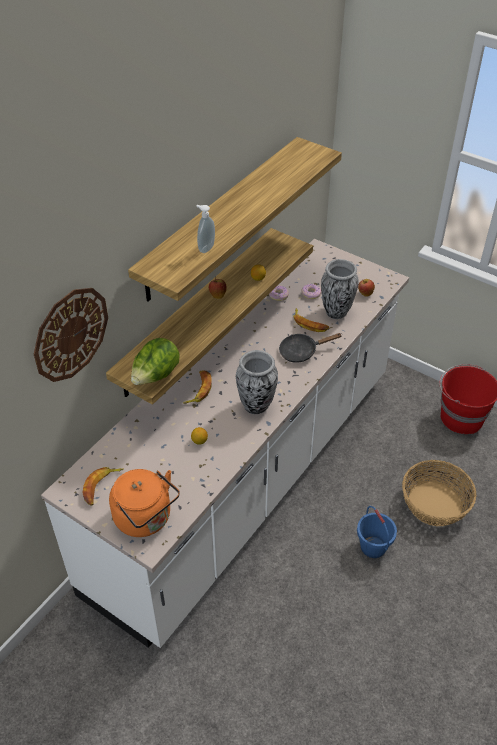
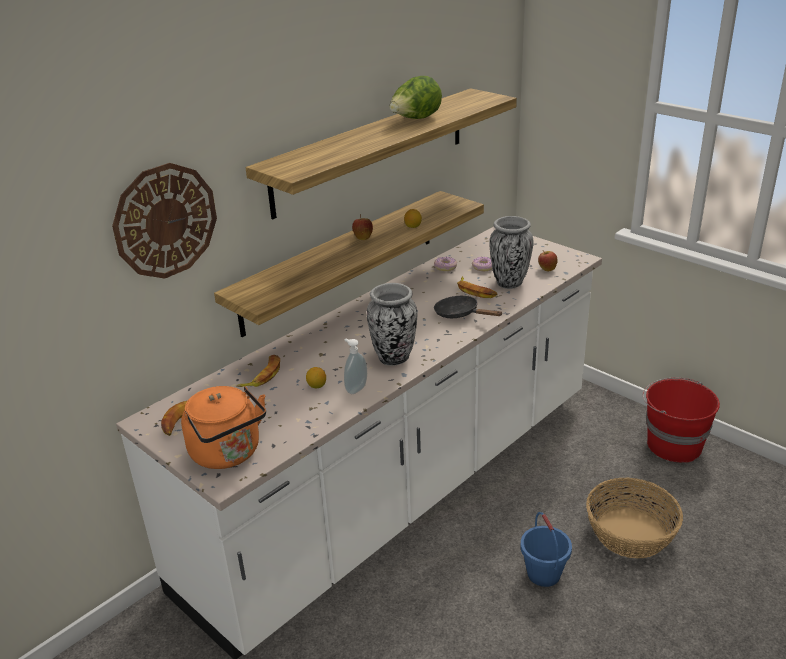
camera: 10 degrees right, 15 degrees down
(156, 376) = (269, 297): lettuce -> lettuce (415, 120)
(198, 389) = (330, 341): banana -> banana (262, 375)
(205, 248) = (338, 154): soap dispenser -> soap dispenser (355, 389)
(301, 351) = (460, 314): black frying pan -> black frying pan turned 45 degrees clockwise

